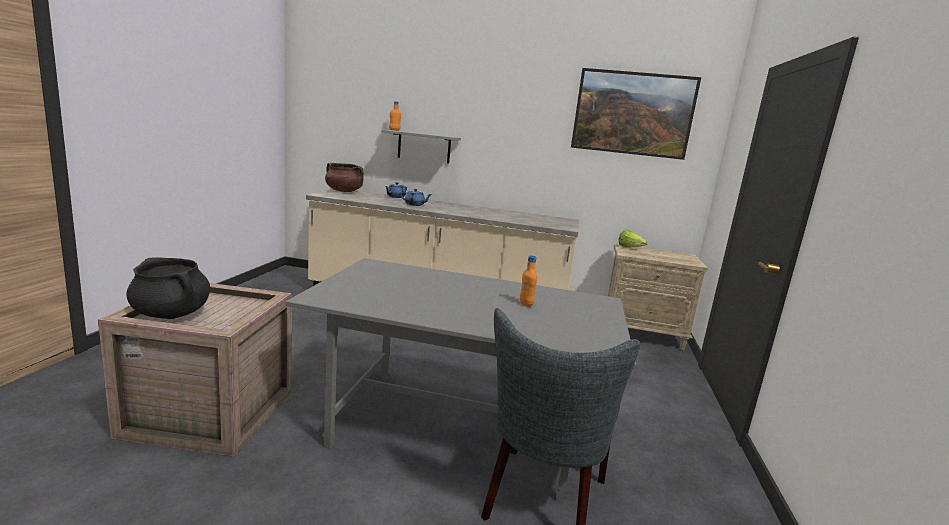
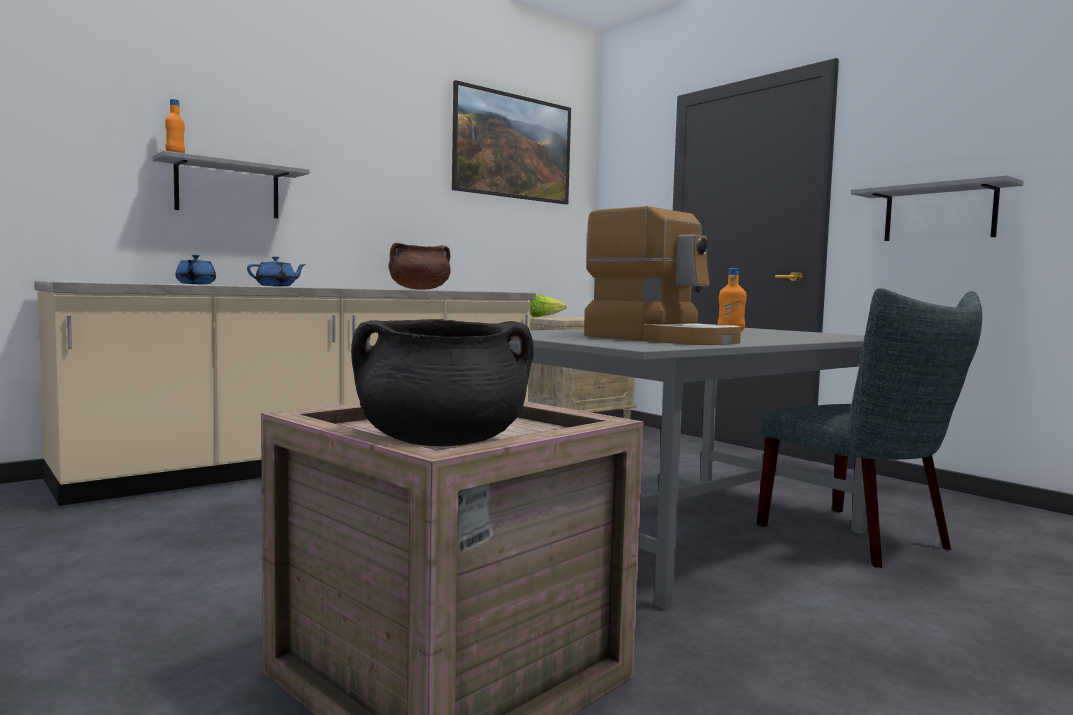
camera: 50 degrees left, 10 degrees down
(344, 191) = (80, 281): brown cooking pot -> brown cooking pot (419, 289)
(394, 296) = (662, 339): none -> coffee machine
(865, 241) = (939, 213): none -> grey shelf

